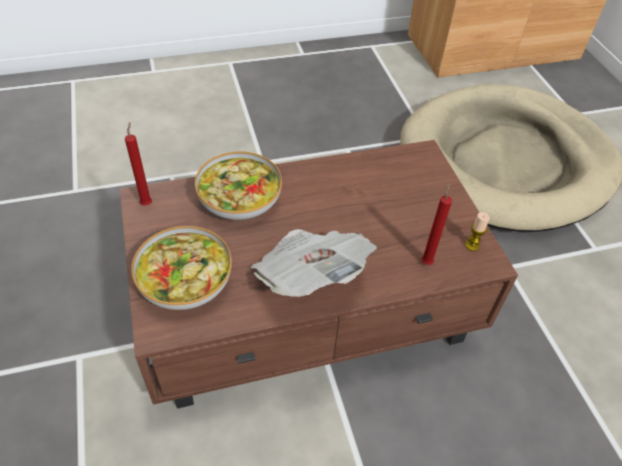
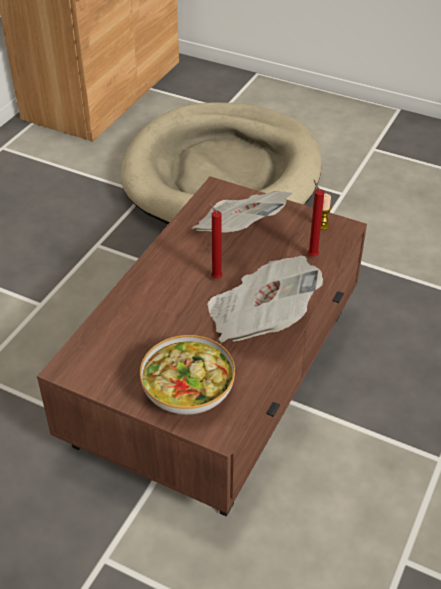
camera: 45 degrees left, 5 degrees down
(147, 203) = (77, 367): red candle -> red candle (215, 277)
(240, 199) = (142, 311): bowl -> none
(395, 197) = (240, 231): none -> newspaper

